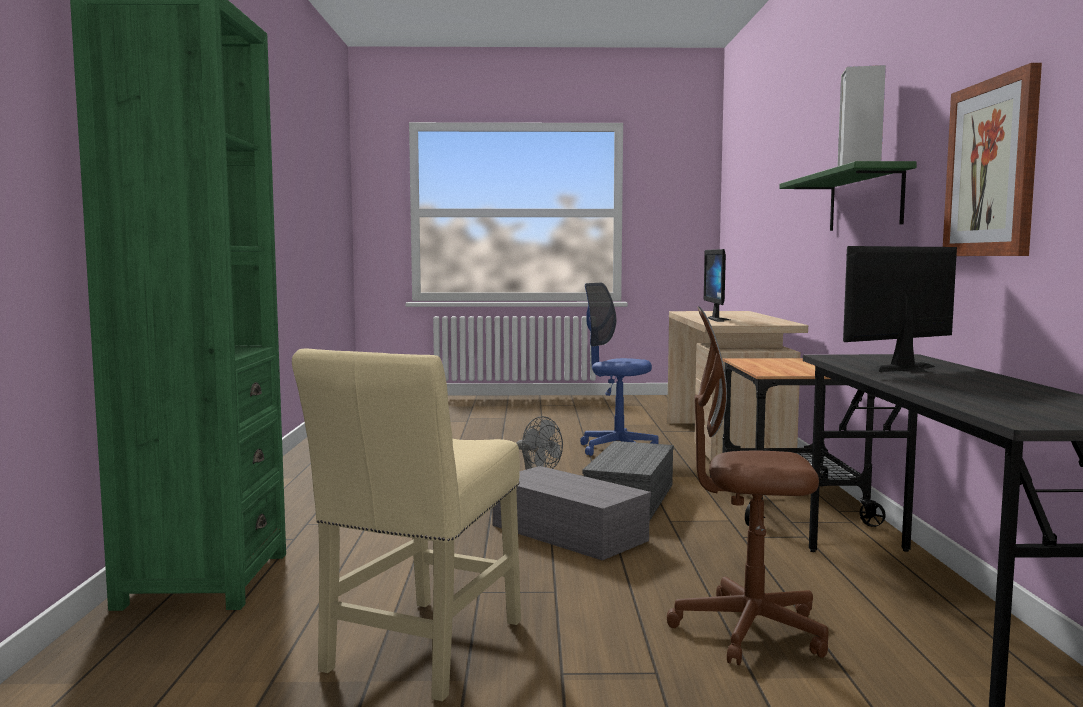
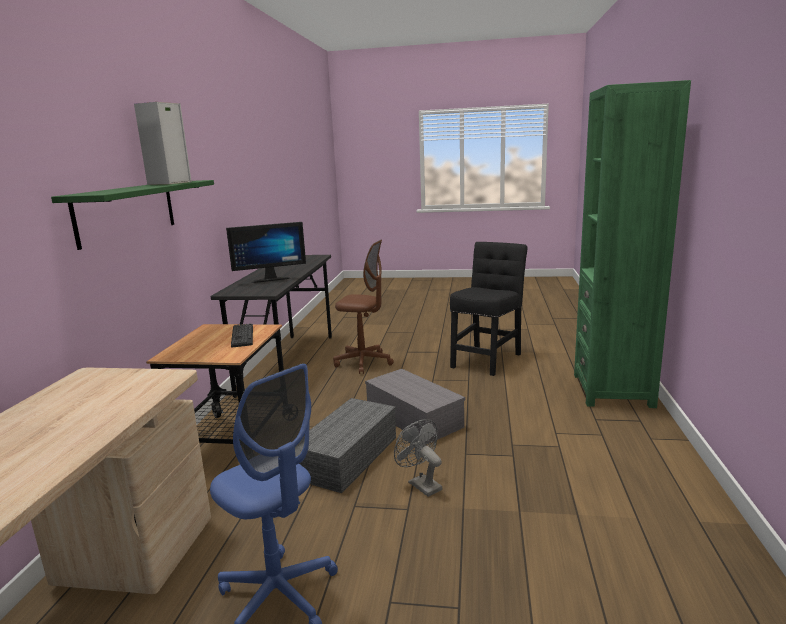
camera: 170 degrees left, 10 degrees up
(421, 650) = (487, 359): beige chair -> black chair
(721, 319) = (105, 408): monitor -> none
(778, 368) = (242, 336): none -> keyboard
(992, 168) = (218, 189): picture -> none

